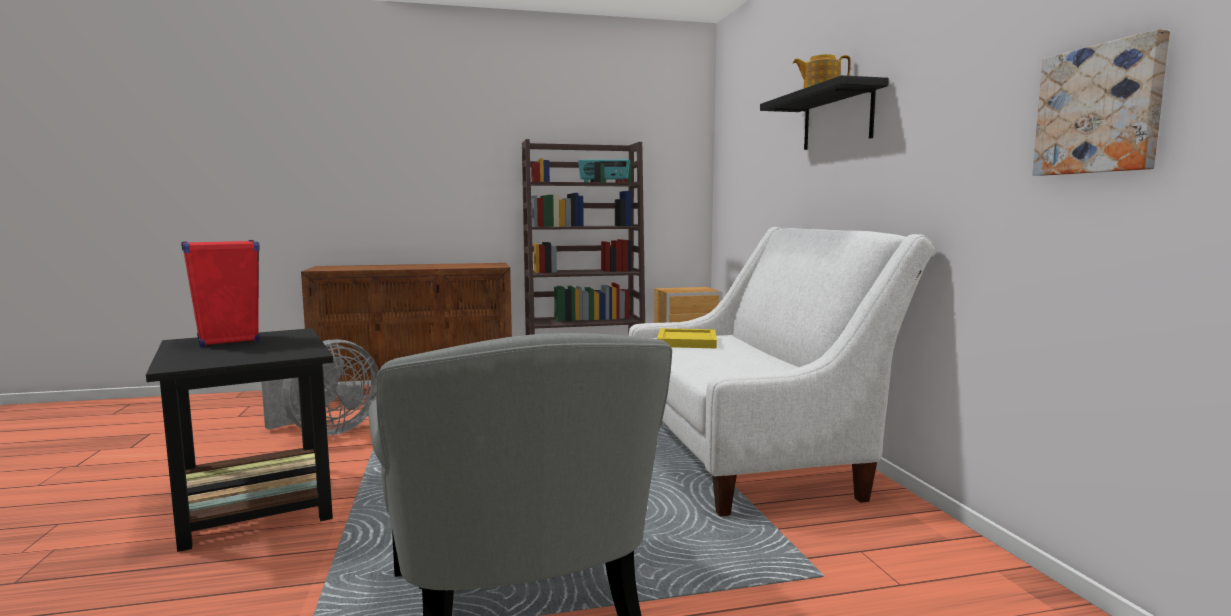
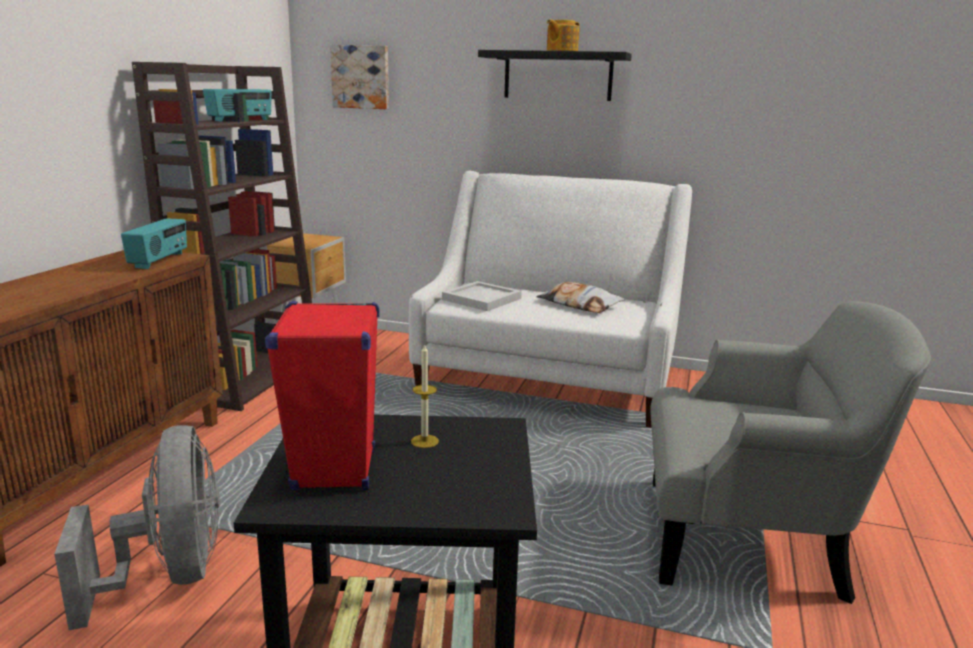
camera: 60 degrees left, 10 degrees up
(277, 346) = (424, 441): none -> candle
(480, 266) = (159, 261): none -> radio
(687, 342) = (483, 299): yellow tray -> white tray
(743, 362) = (579, 304): none -> pillow
(1100, 110) = (828, 114): picture -> picture (361, 77)

